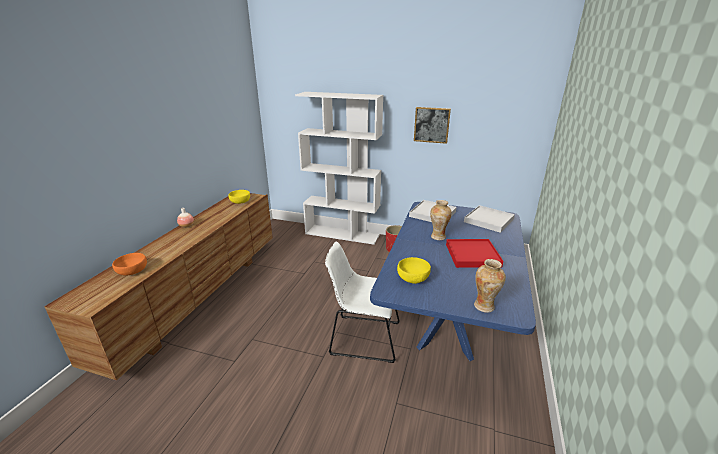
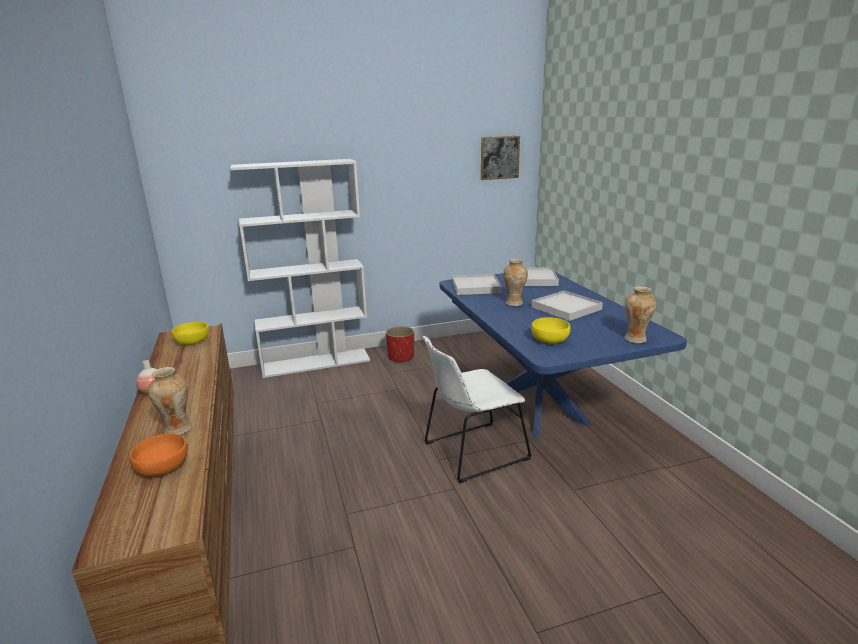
camera: 35 degrees left, 5 degrees down
(164, 252) = (177, 429): none -> vase
(431, 125) = (414, 190): picture -> picture (499, 157)
(472, 255) = (566, 308): red tray -> white tray

